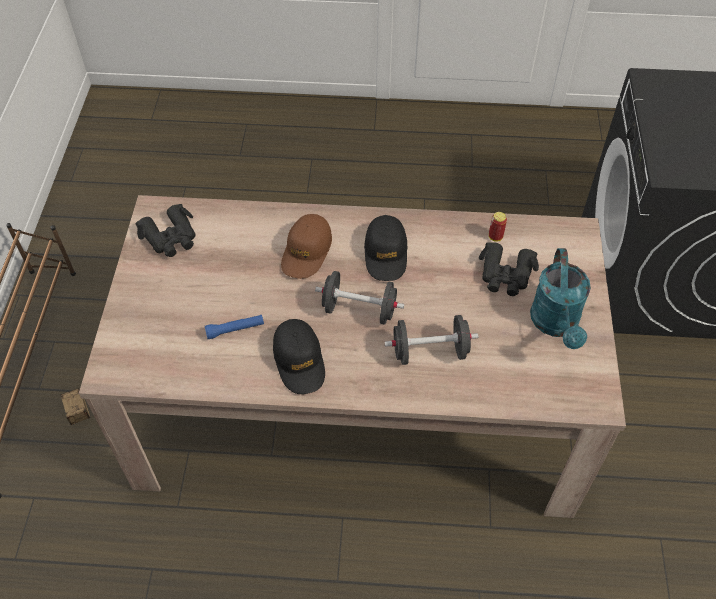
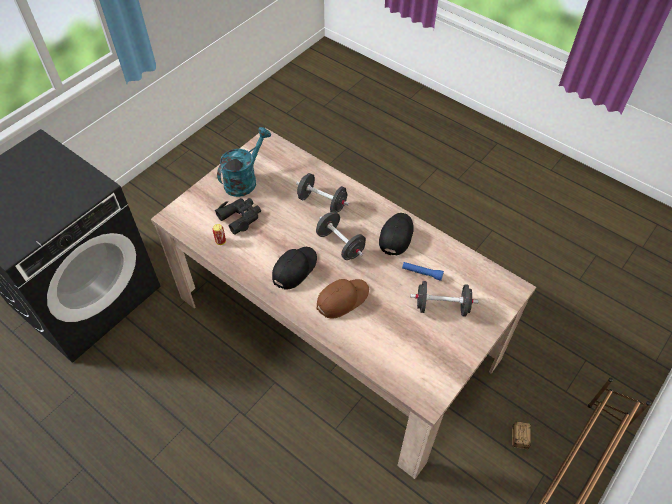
camera: 145 degrees left, 0 degrees up
(171, 237) = (428, 366): black binoculars -> none
(188, 303) = (442, 307): none -> black dumbbell

